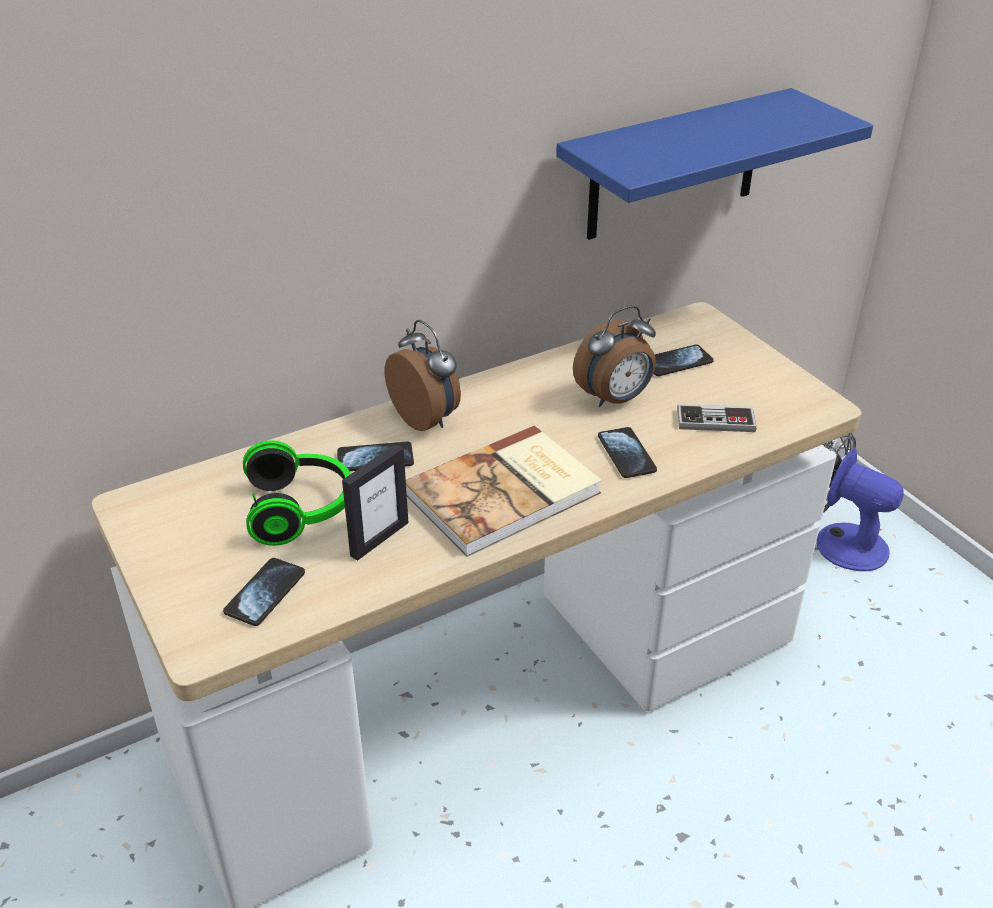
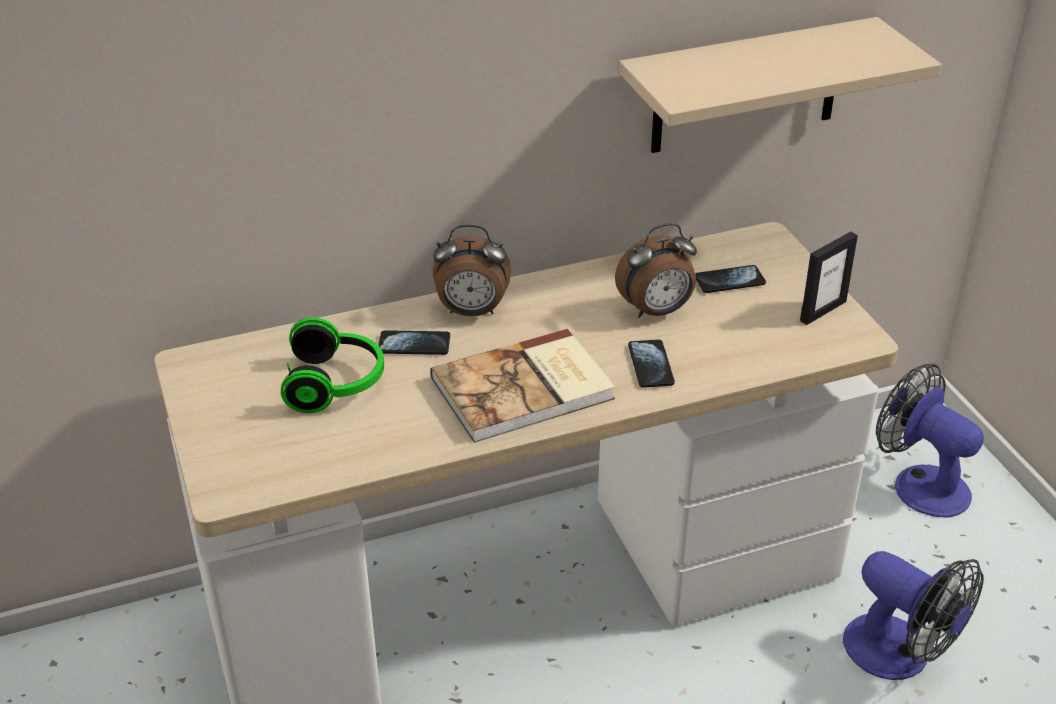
camera: 10 degrees right, 0 degrees up
(265, 593) = (288, 453): phone -> none
(379, 539) = (399, 417): picture frame -> picture frame (822, 311)
(427, 418) = (472, 312): alarm clock -> alarm clock turned 120 degrees clockwise
(674, 165) = (746, 87): blue shelf -> beige shelf
(715, 421) = (748, 342): game controller -> none
(868, 712) = (900, 656): none -> fan

